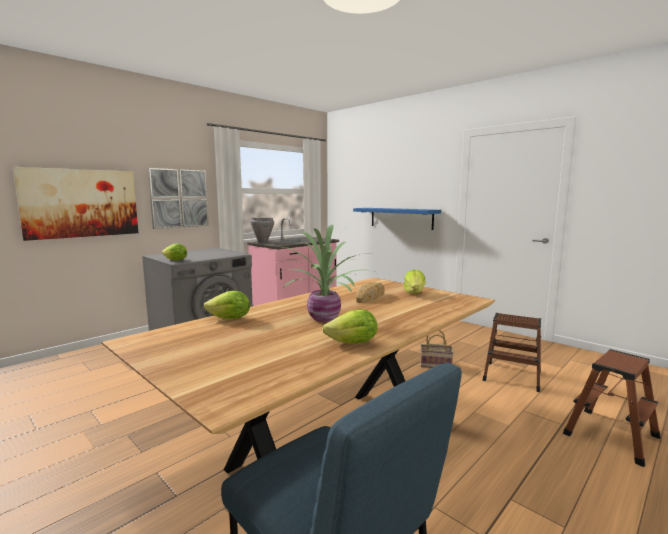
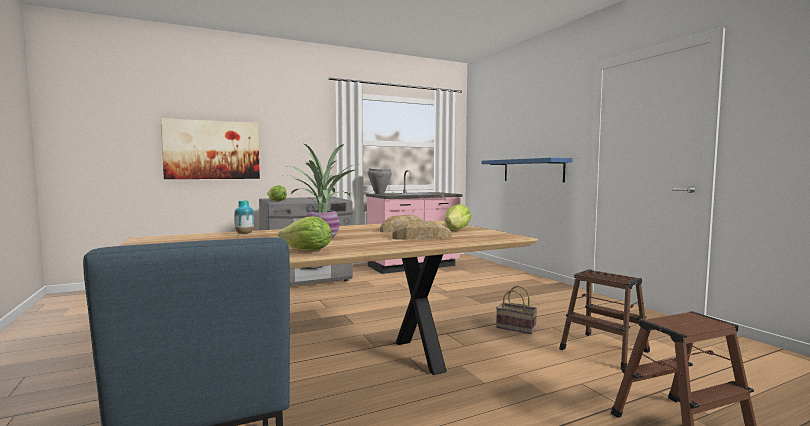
camera: 20 degrees right, 5 degrees down
(179, 198) = (300, 148): picture -> none
(230, 319) = (244, 233): lettuce -> vase
(409, 308) = (422, 238): none -> bread

